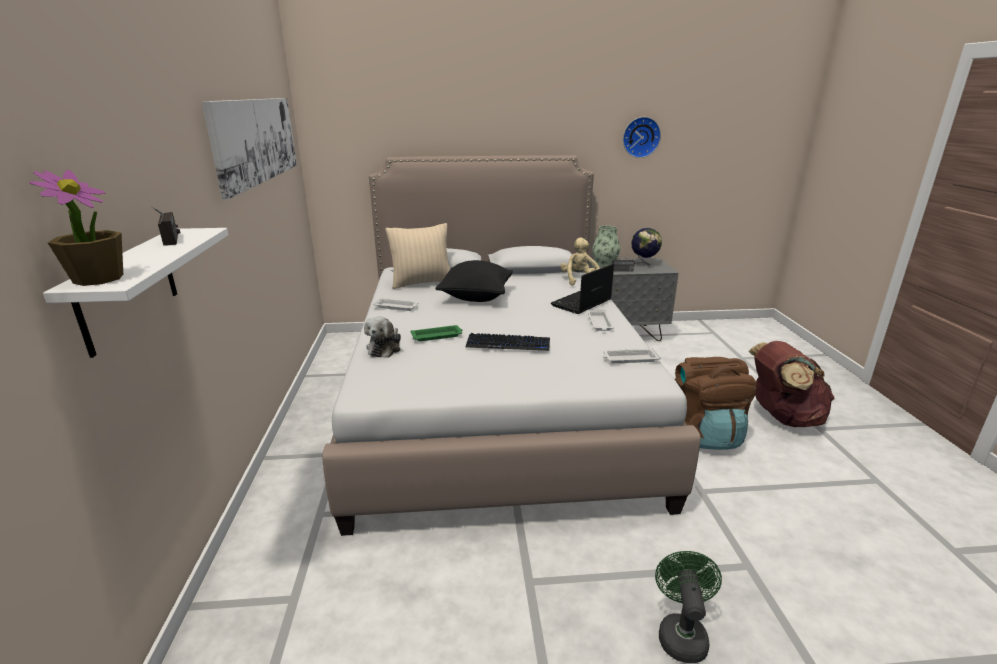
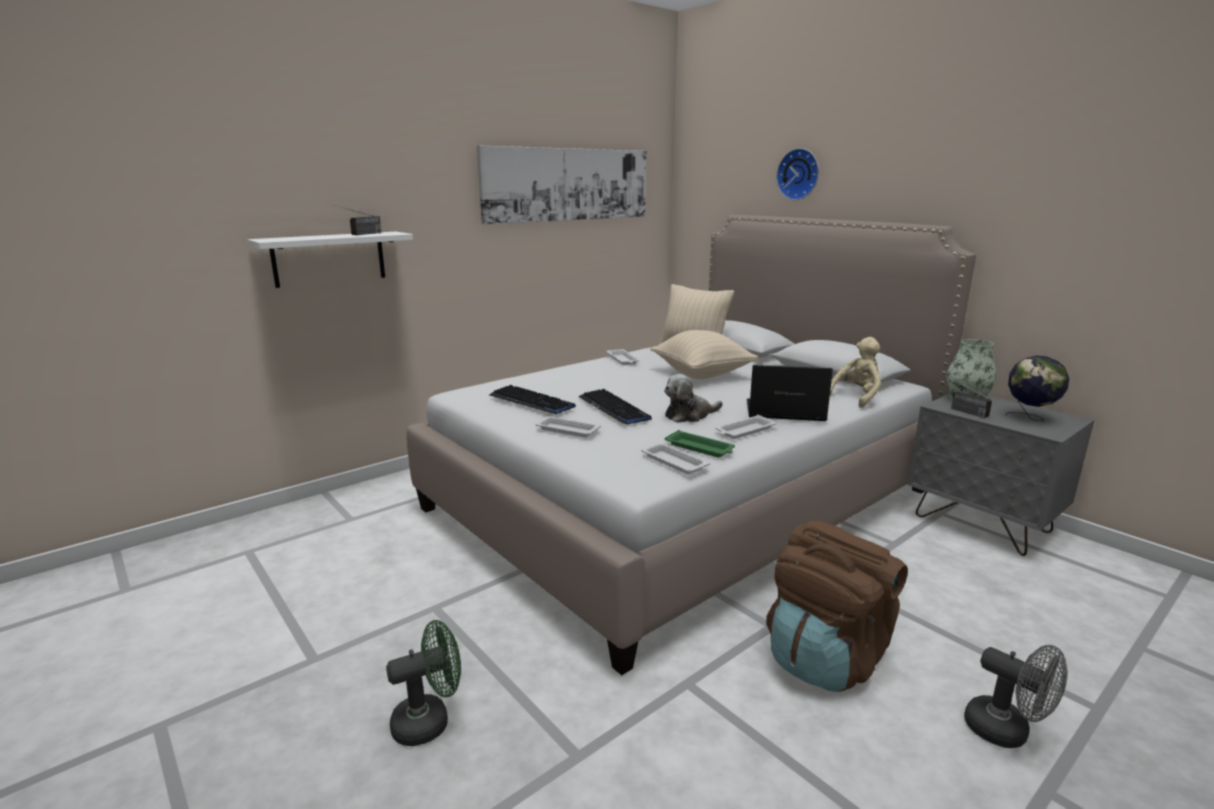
camera: 55 degrees right, 5 degrees down
(98, 278) = (275, 238): potted plant -> none
(385, 348) = (538, 378): plush toy -> plush toy (689, 415)
(437, 336) = (585, 384): green tray -> green tray (700, 448)
(450, 367) = (531, 401): none -> keyboard
(476, 297) = (701, 374): black pillow -> beige pillow
(530, 374) = (566, 430): none -> white tray
(640, 137) = (1082, 204): wall clock -> wall clock (799, 174)
(782, 417) = (1006, 732): brown backpack -> grey fan

